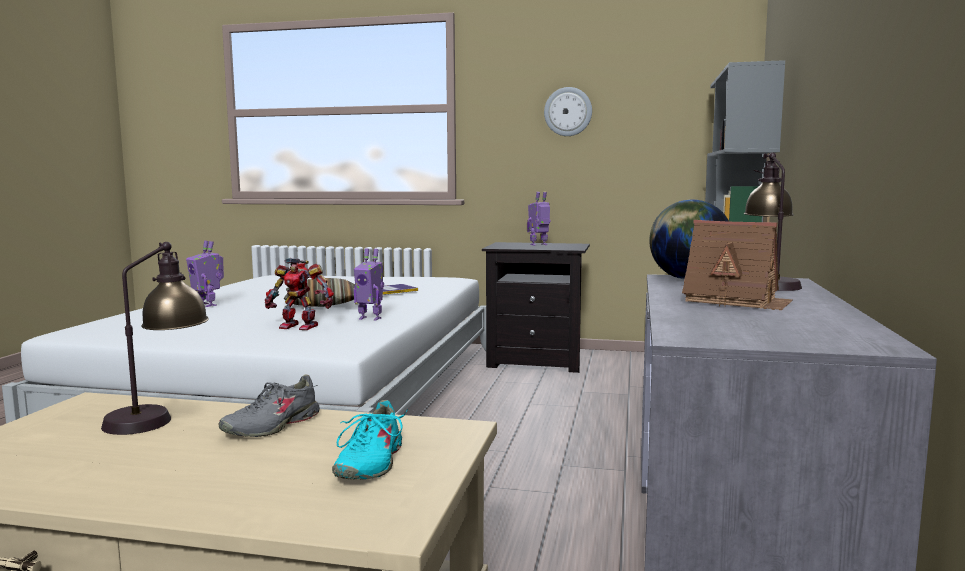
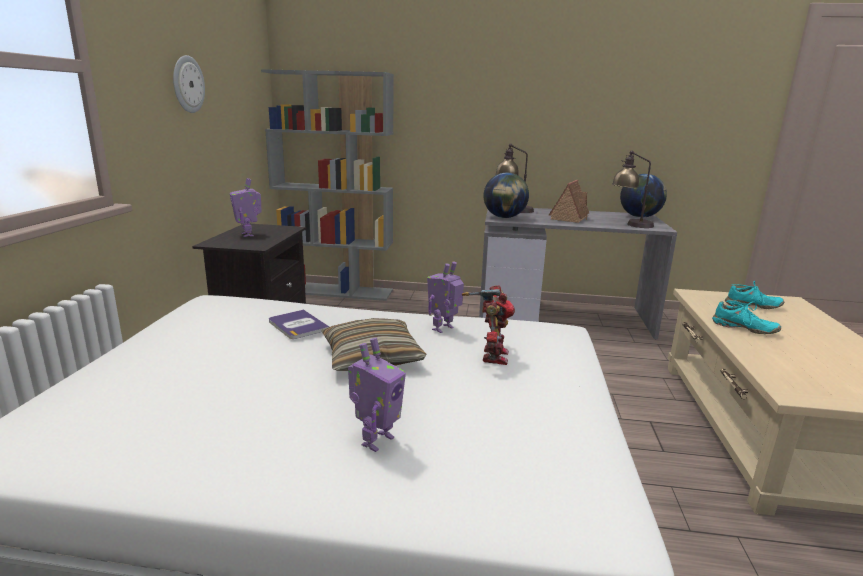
camera: 95 degrees left, 10 degrees up
(160, 416) = (775, 360): table lamp -> table lamp (629, 224)
(272, 426) = (744, 328): grey shoe -> turquoise shoe
(370, 318) = (443, 329): toy robot -> toy robot turned 150 degrees counterclockwise
(842, 340) = (640, 217): none -> globe

